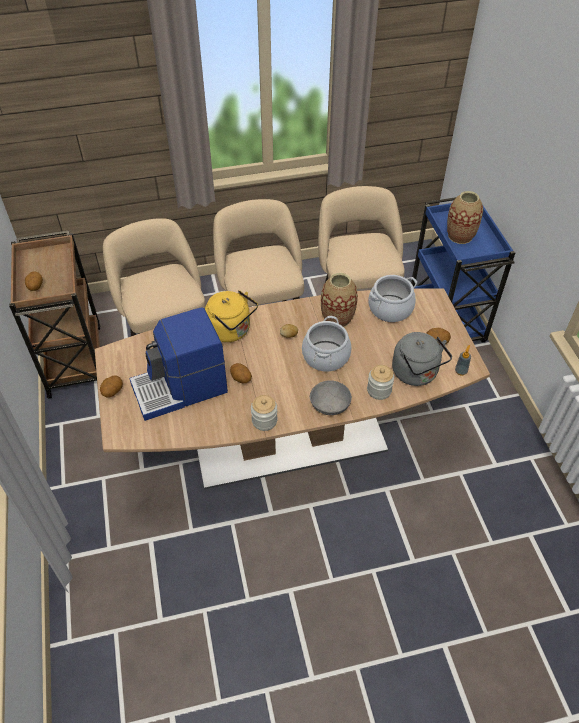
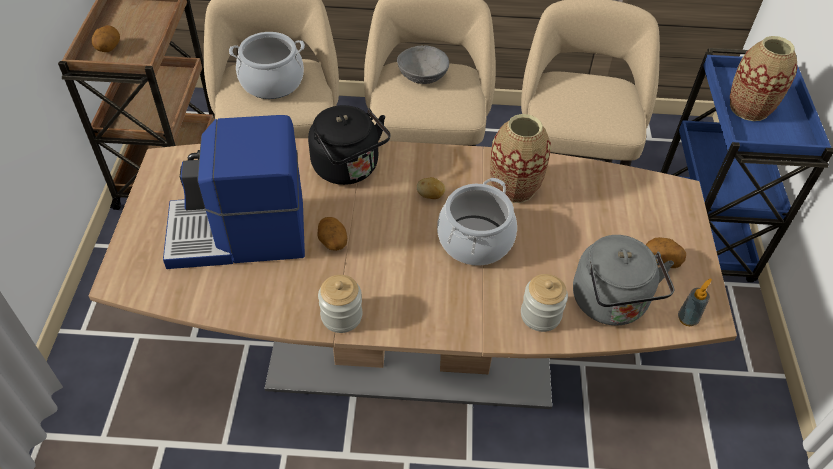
camera: 15 degrees right, 0 degrees up
(112, 392) = (142, 215): potato -> none
(231, 331) = (349, 169): yellow kettle -> black kettle
(330, 405) = (453, 319): grey bowl -> grey bowl (423, 76)
(390, 308) = (602, 192): cooking pot -> cooking pot (271, 82)

